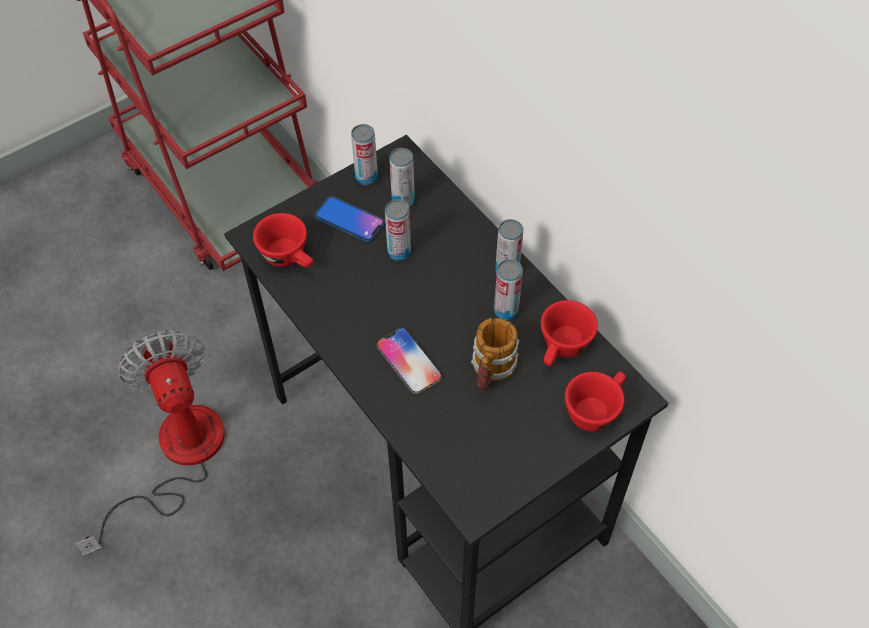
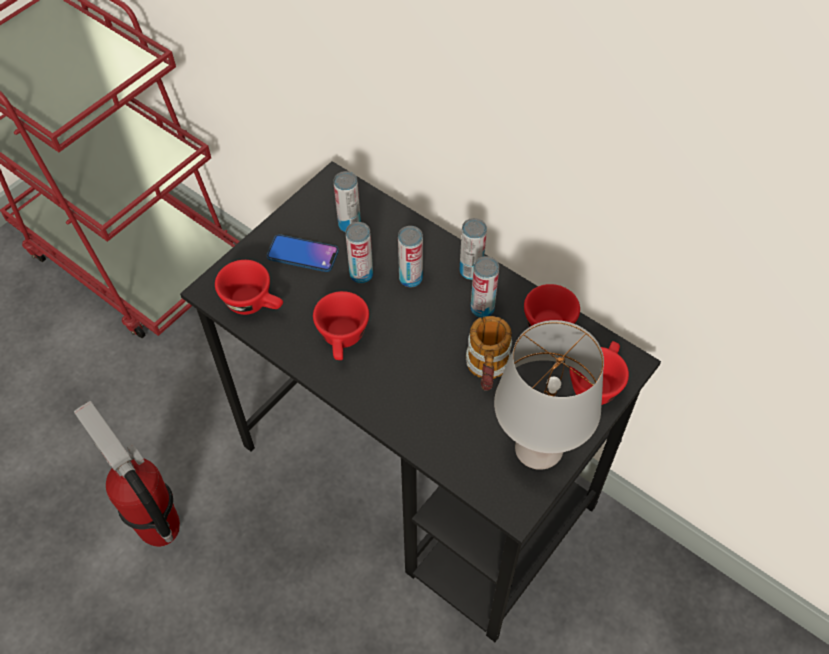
camera: 15 degrees left, 0 degrees up
(177, 456) = (160, 528): fan -> fire extinguisher
(362, 311) = (343, 340): none -> red cup
(366, 177) = (306, 209): can -> can (410, 278)
(409, 361) = (404, 378): phone -> none
(514, 461) = (537, 451): none -> grey table lamp

